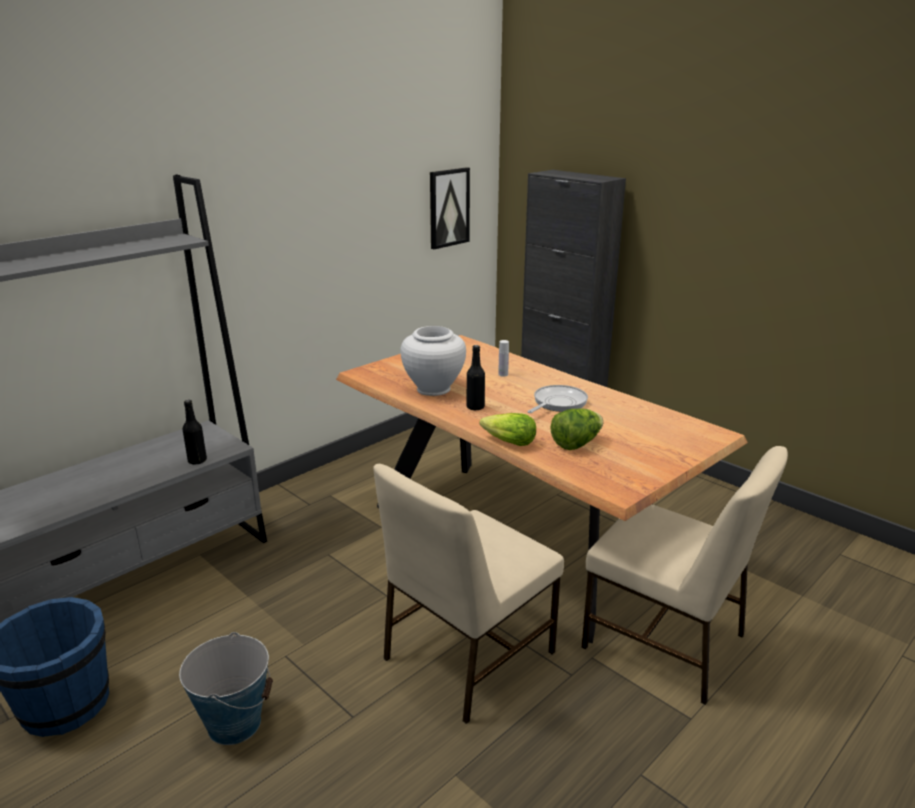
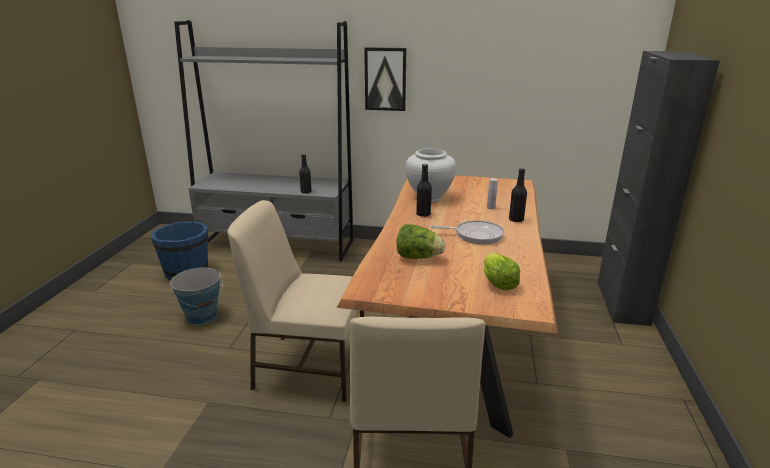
camera: 55 degrees right, 0 degrees up
(448, 208) = (588, 78): picture -> picture (385, 79)
(509, 442) = (387, 237): lettuce -> lettuce (497, 282)
(545, 376) = (516, 220): none -> black bottle

